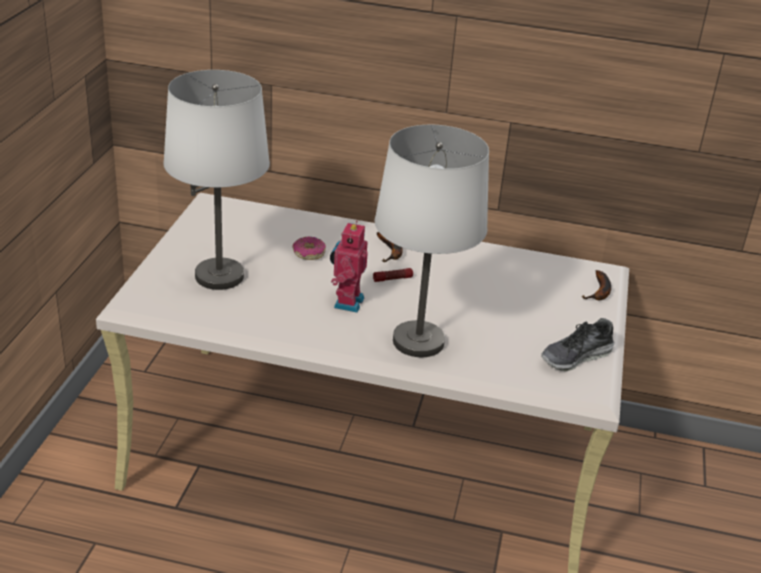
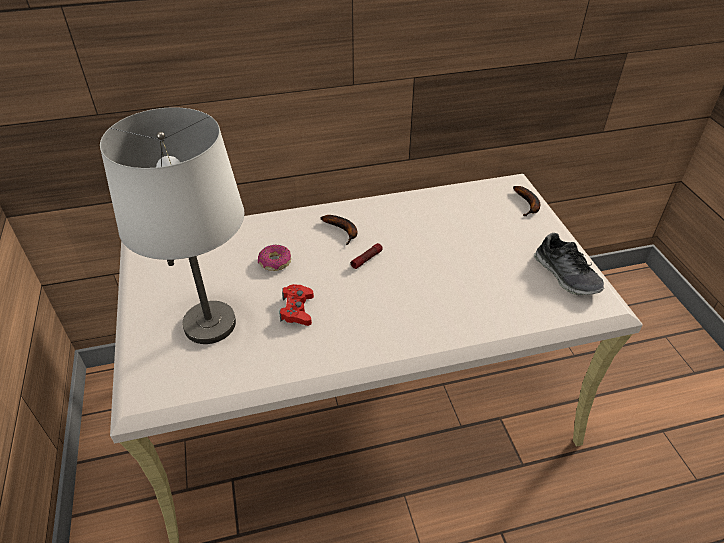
camera: 25 degrees left, 10 degrees up
(298, 292) = (297, 309): none -> red game controller
(346, 302) = (347, 302): toy robot -> none
(418, 341) = (439, 317): white table lamp -> none
(576, 357) = (566, 275): shoe -> shoe turned 60 degrees counterclockwise

